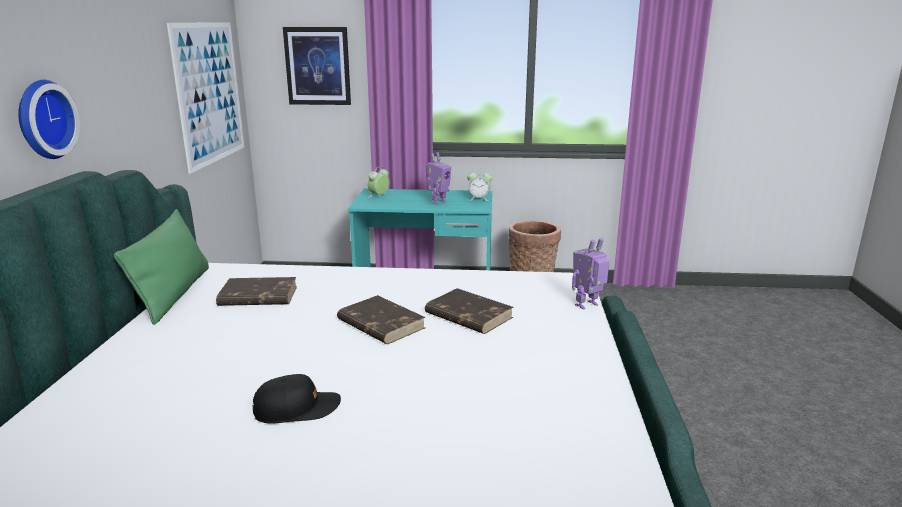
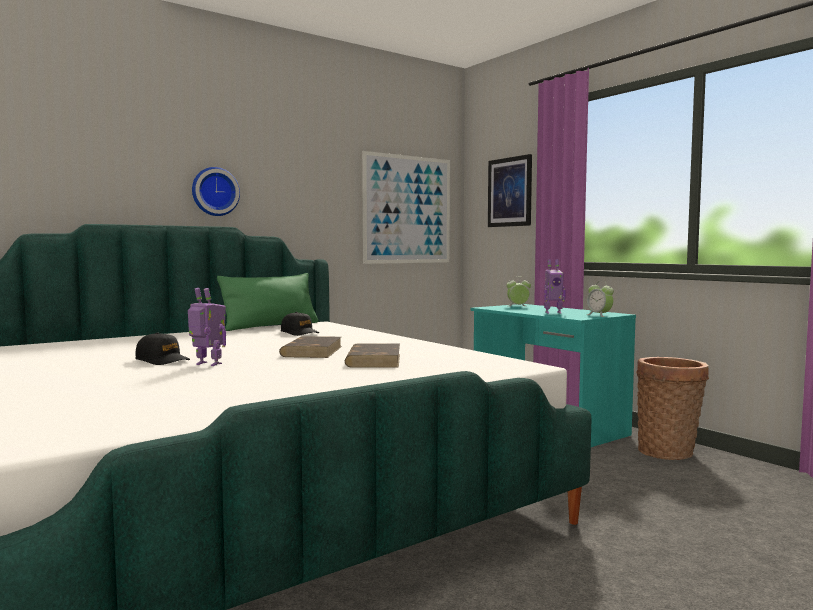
camera: 50 degrees right, 15 degrees down
(257, 296) = (300, 333): brown book -> black cap
(587, 305) = (480, 376): toy robot -> toy robot (208, 364)

